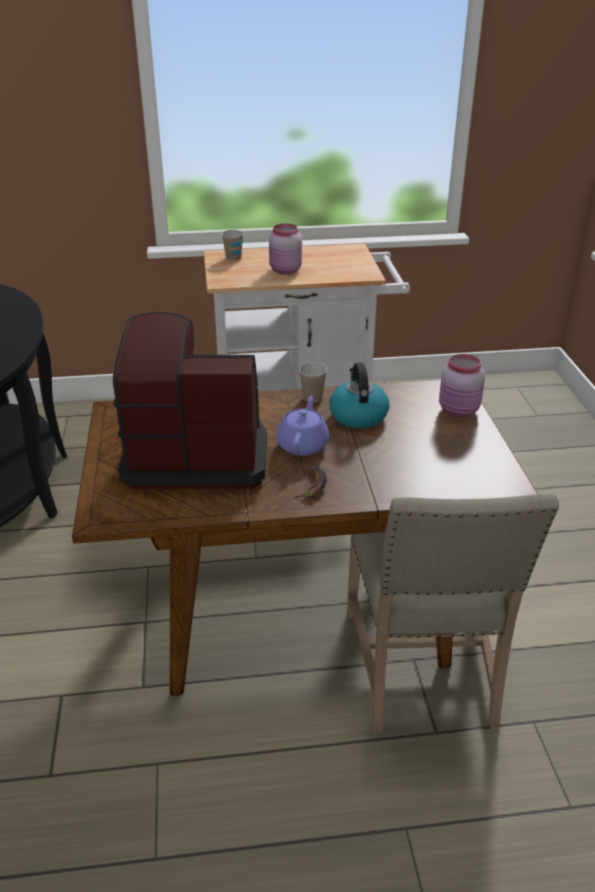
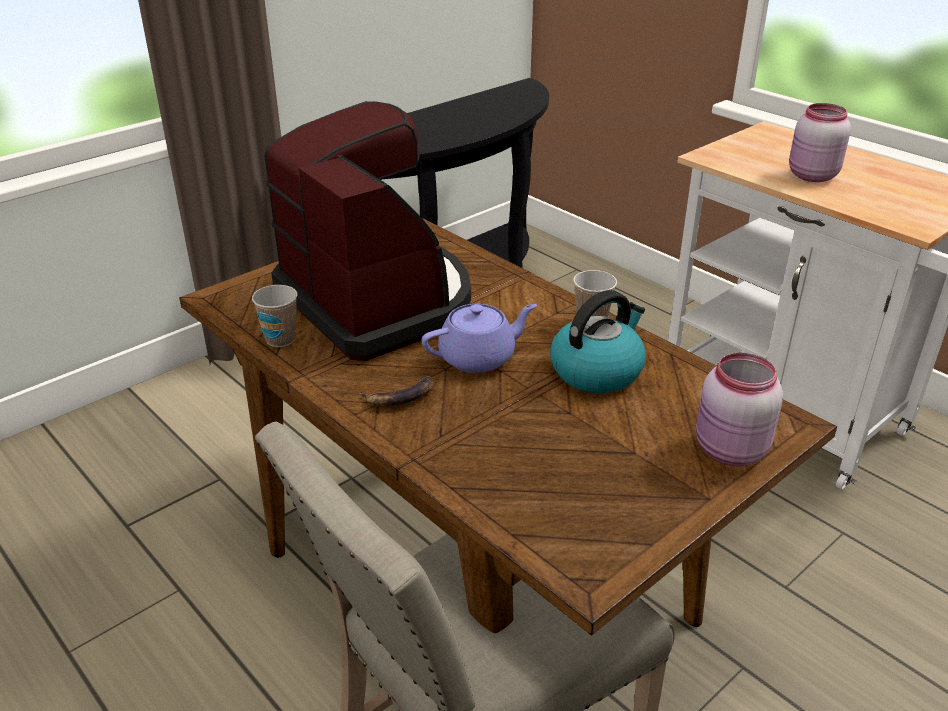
camera: 55 degrees right, 0 degrees up
(233, 258) = (779, 140): cup -> cup (280, 339)

